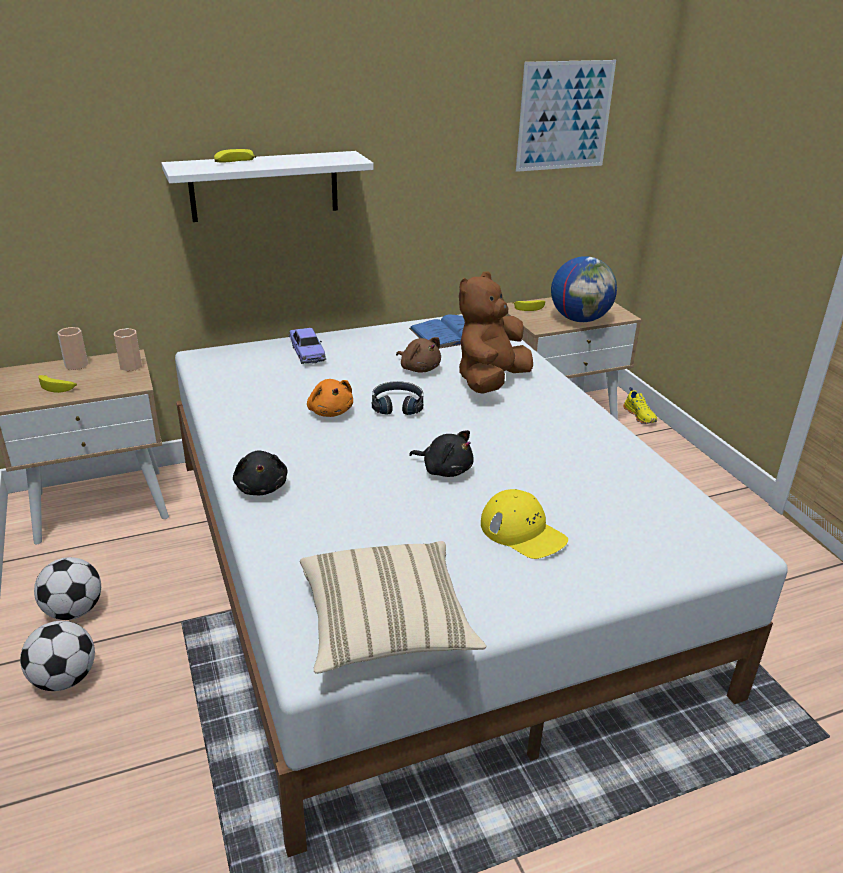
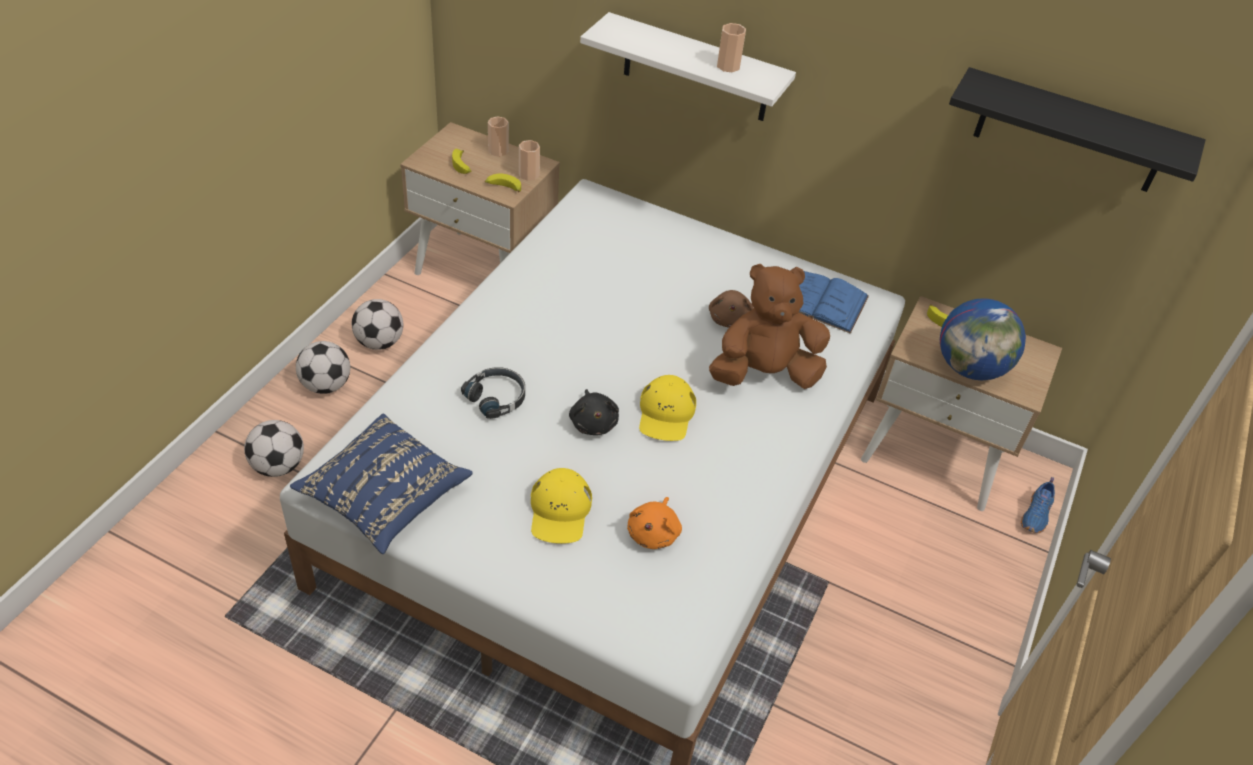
camera: 45 degrees right, 15 degrees up
(109, 780) = (278, 466): none -> football
(233, 163) = (656, 41): banana -> banana (503, 187)
(261, 487) = (464, 343): black plush toy -> none
(307, 353) = (669, 242): toy car -> none
(310, 159) = (728, 66): none -> cup
(330, 411) = (598, 312): orange plush toy -> orange plush toy (654, 533)
(386, 626) = (384, 496): beige pillow -> blue pillow
(397, 405) = (654, 342): black headphones -> black headphones (497, 397)
(478, 435) = (666, 414): none -> yellow cap
(564, 116) = (1071, 132): picture -> black shelf
(640, 416) = (1036, 515): yellow shoe -> blue shoe

